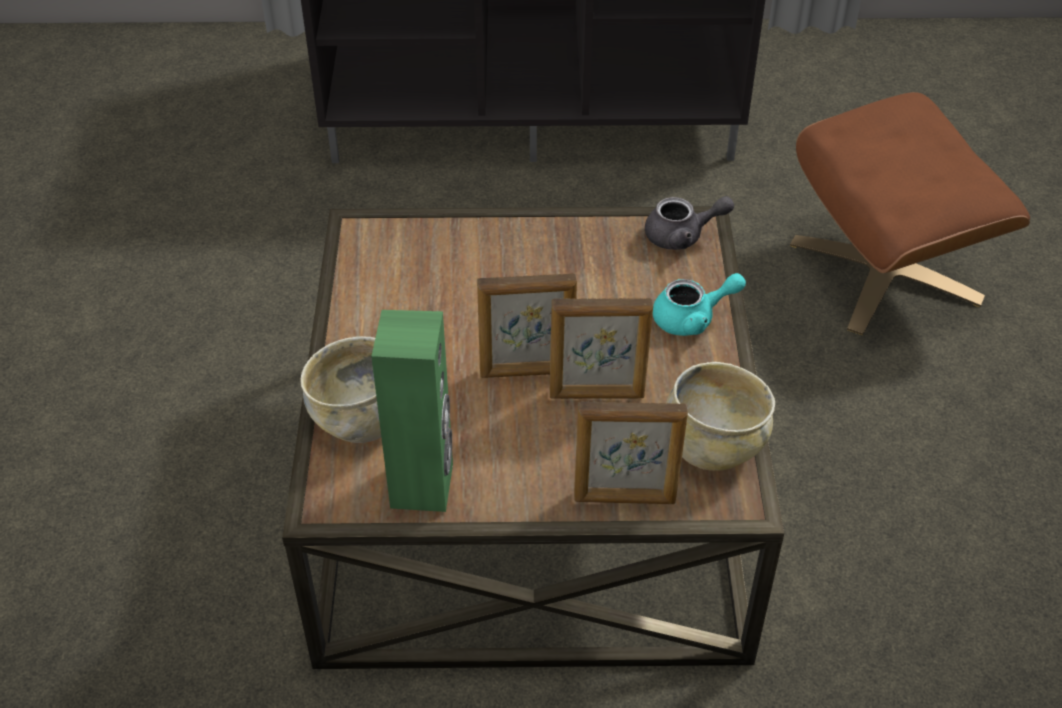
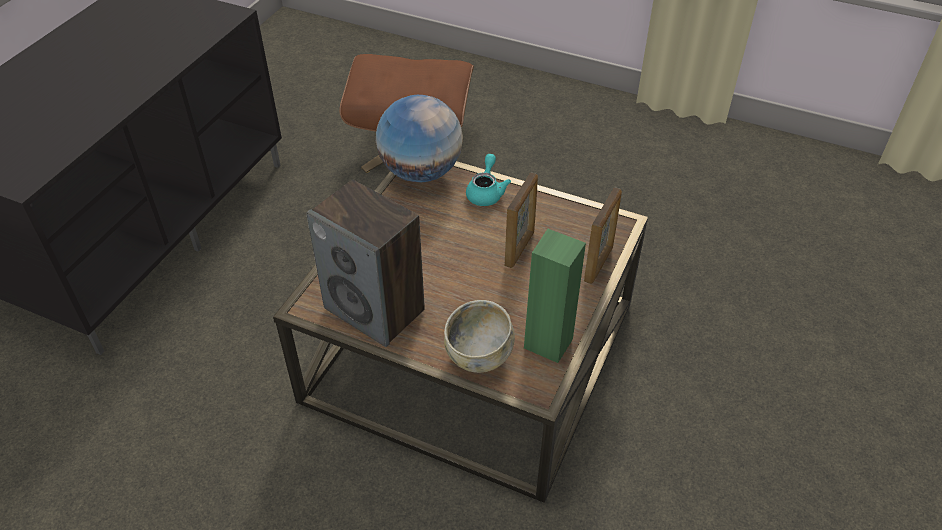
camera: 65 degrees left, 0 degrees up
(389, 290) = (375, 309): none -> speaker
(527, 372) = (485, 270): picture frame -> none
(682, 236) = (420, 172): grey teapot -> globe
(714, 445) = (581, 218): beige bowl -> none

